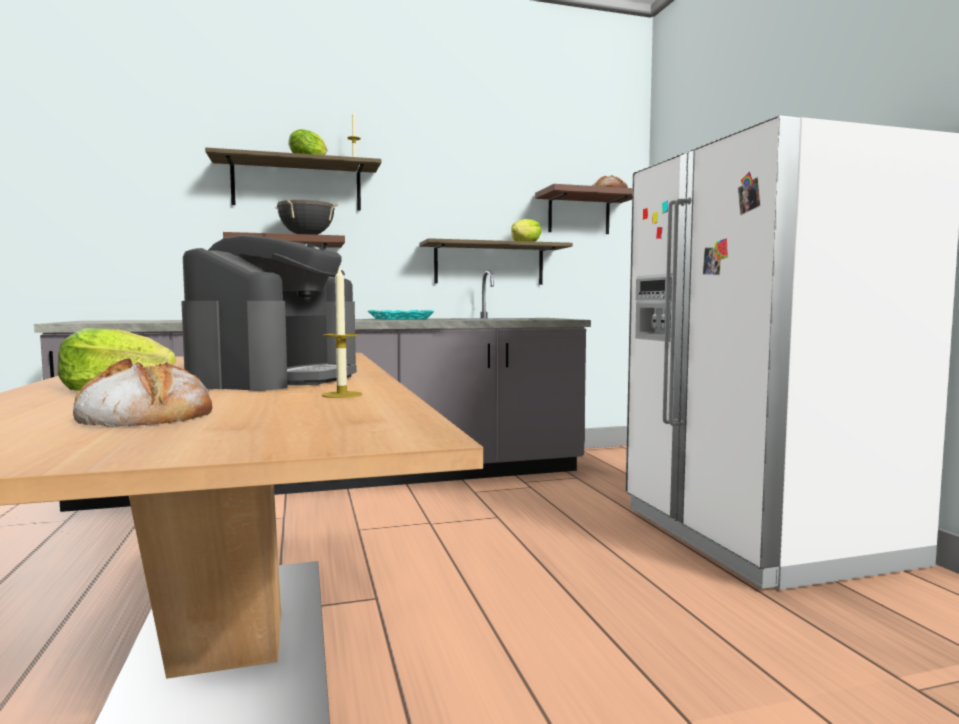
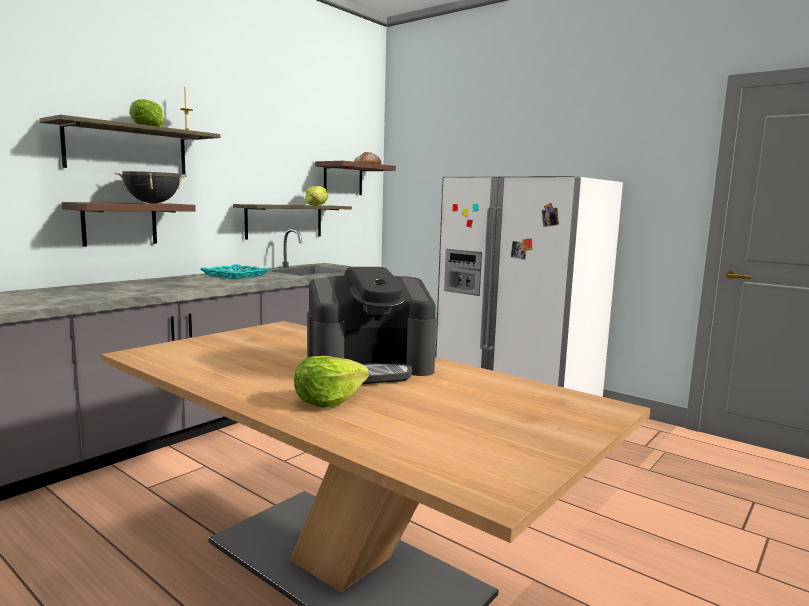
camera: 35 degrees left, 5 degrees up
(143, 415) = (456, 420): bread -> none
(277, 378) = (370, 367): coffee machine -> coffee machine turned 90 degrees clockwise
(342, 395) = (475, 380): candle -> none

